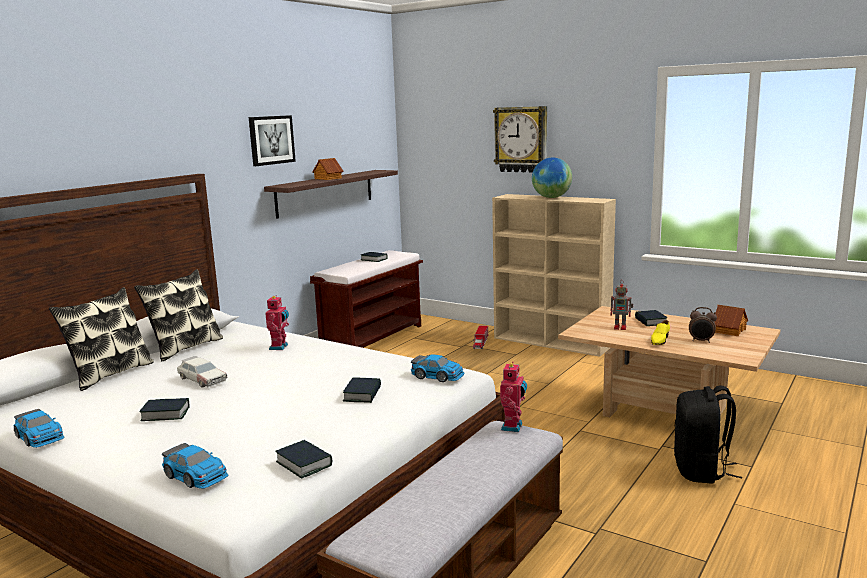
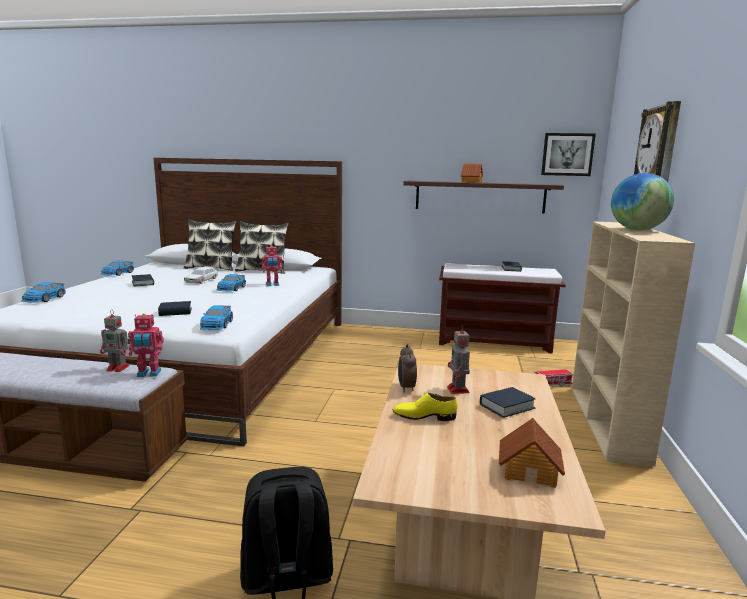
camera: 65 degrees right, 0 degrees up
(271, 140) = (421, 142): picture -> picture (567, 154)
(277, 365) = (231, 289): none -> toy car
(304, 464) = (52, 315): book -> none
(487, 441) = (119, 368): none -> toy robot
(701, 341) = (447, 446): alarm clock -> alarm clock (406, 388)

